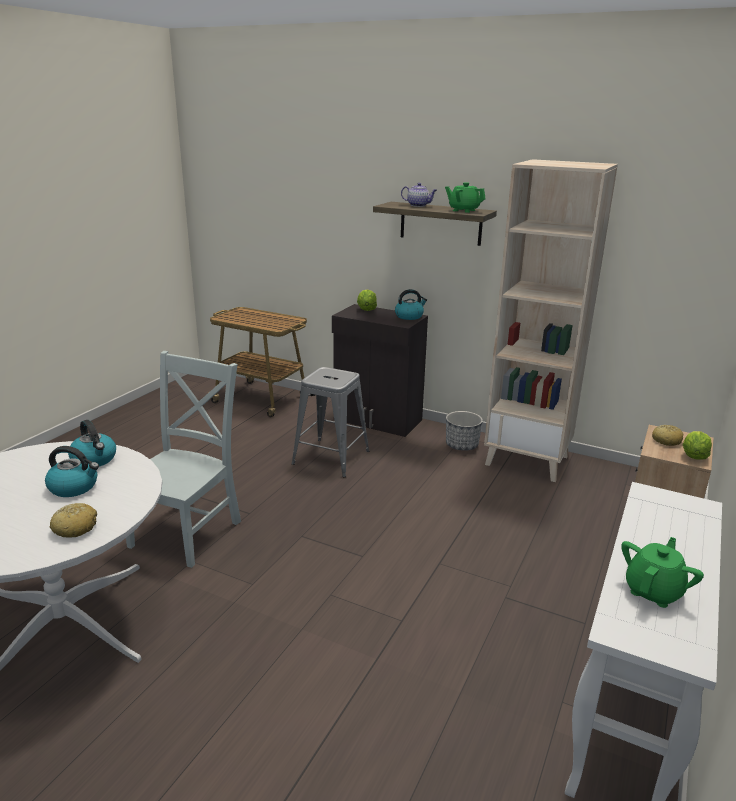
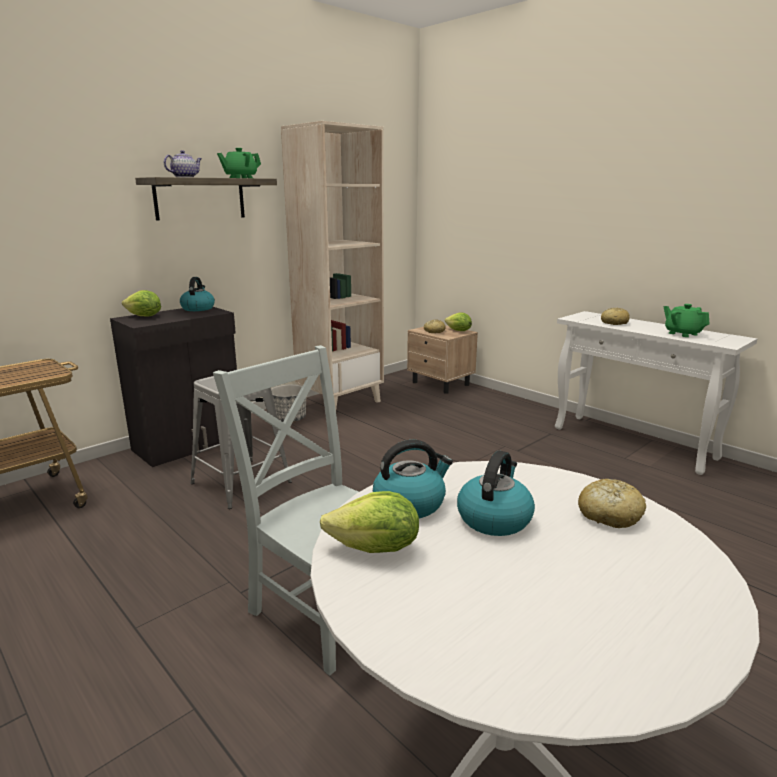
camera: 70 degrees left, 5 degrees down
(44, 457) = (375, 549): none -> lettuce
(661, 528) = (614, 323): none -> bread

